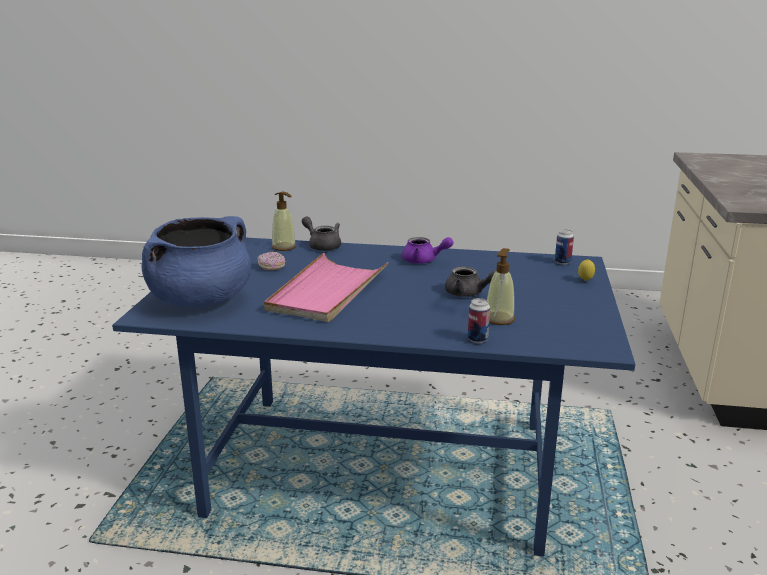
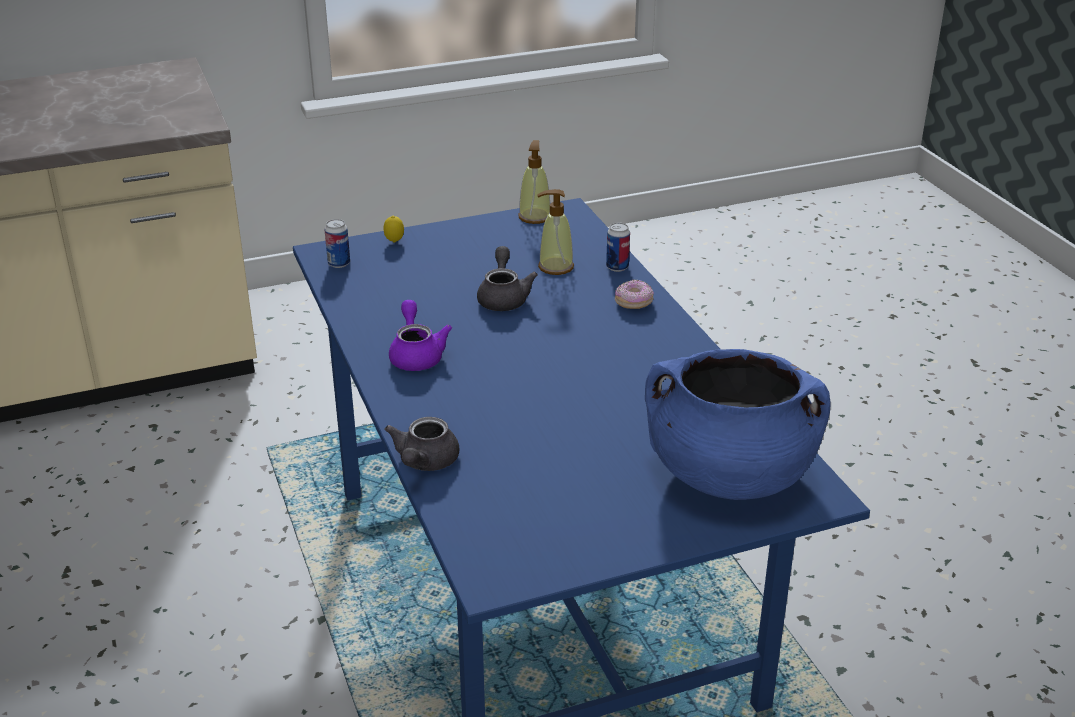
camera: 120 degrees left, 10 degrees up
(272, 267) = (560, 470): donut -> donut (634, 303)
(284, 247) = (464, 498): soap dispenser -> soap dispenser (535, 217)
(327, 292) = (597, 389): pink tray -> none

